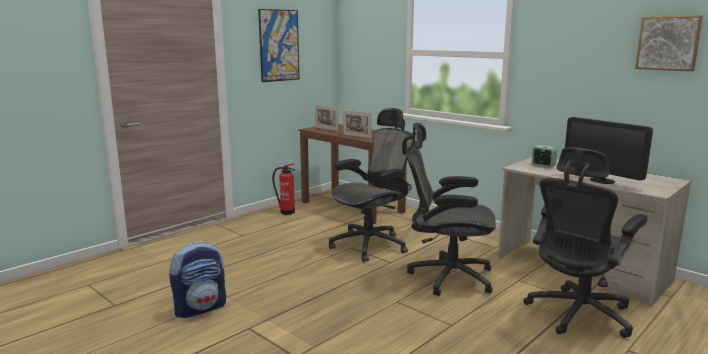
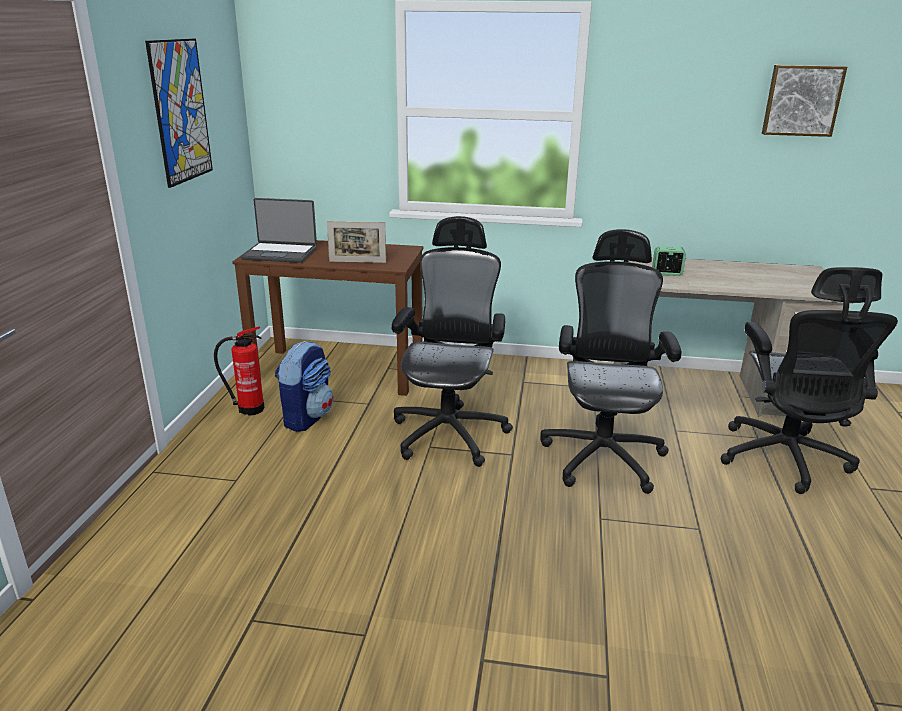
camera: 35 degrees left, 10 degrees up
(200, 308) = (358, 659): backpack -> backpack (307, 417)
(326, 129) = (280, 254): picture frame -> laptop
(446, 277) = (603, 455): office chair -> office chair turned 120 degrees clockwise
(602, 180) = (760, 286): monitor -> none

